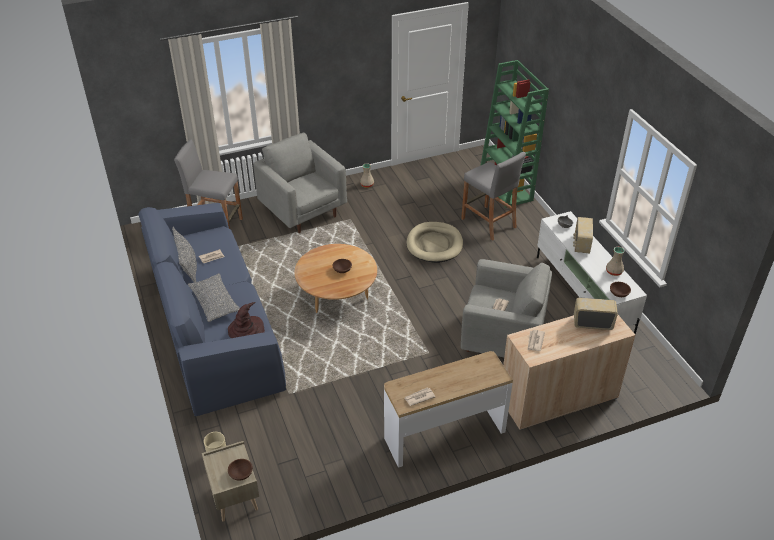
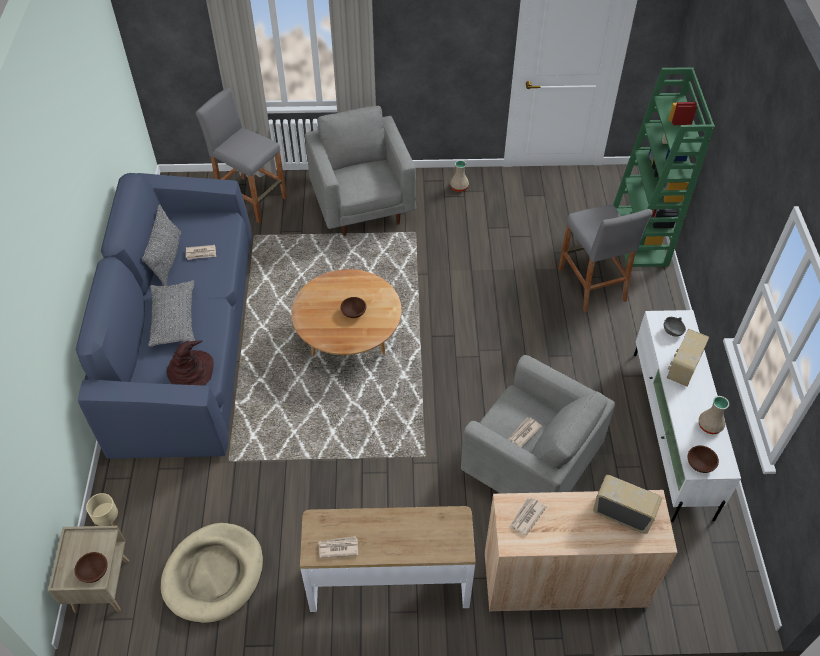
camera: 20 degrees right, 10 degrees up
(434, 244) = (505, 298): beige dog bed -> beige dog bed (214, 574)

